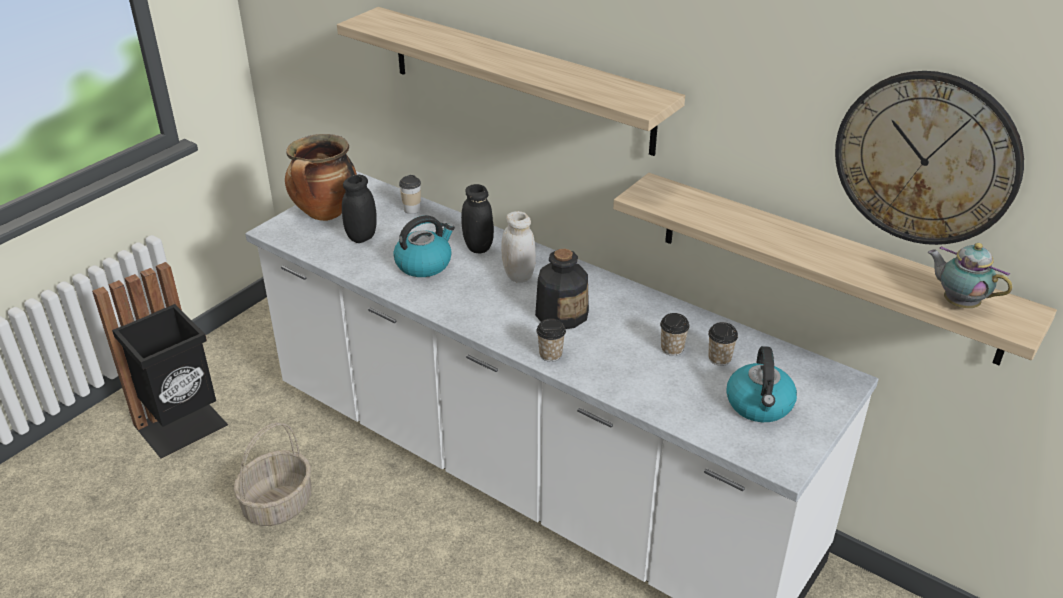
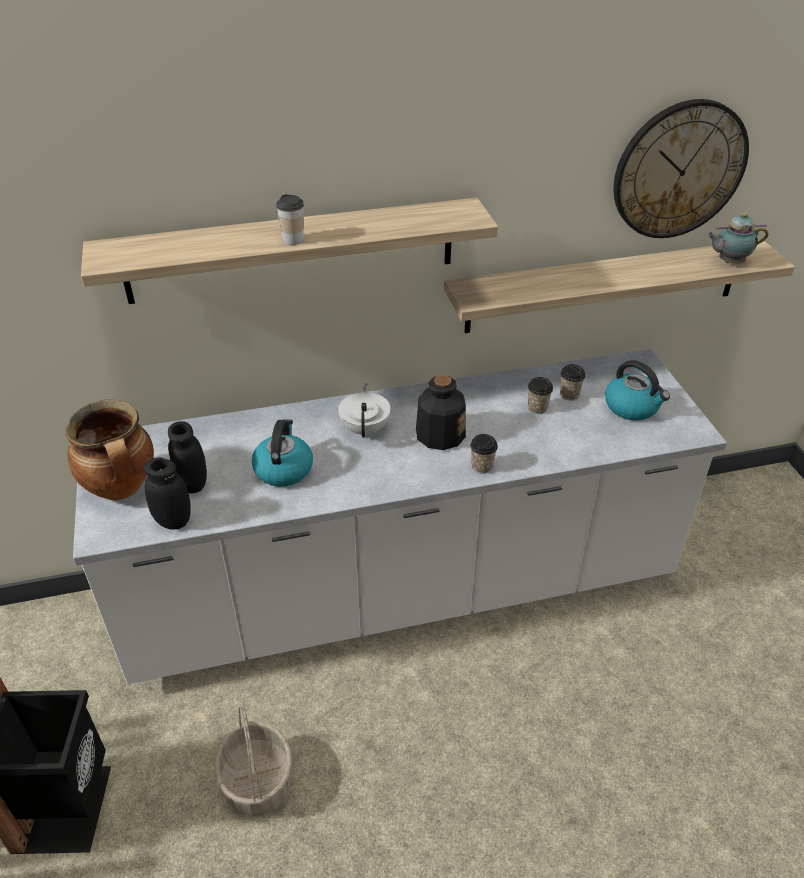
camera: 50 degrees left, 5 degrees up
(412, 209) = (194, 434): cup -> cup (293, 240)
(478, 247) = (300, 428): black jar -> black jar (173, 521)
(518, 275) = (365, 428): white jar -> white teapot

